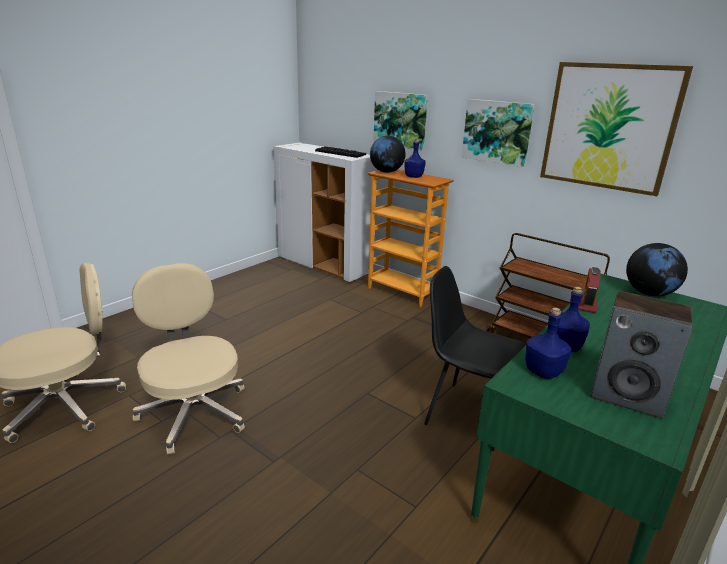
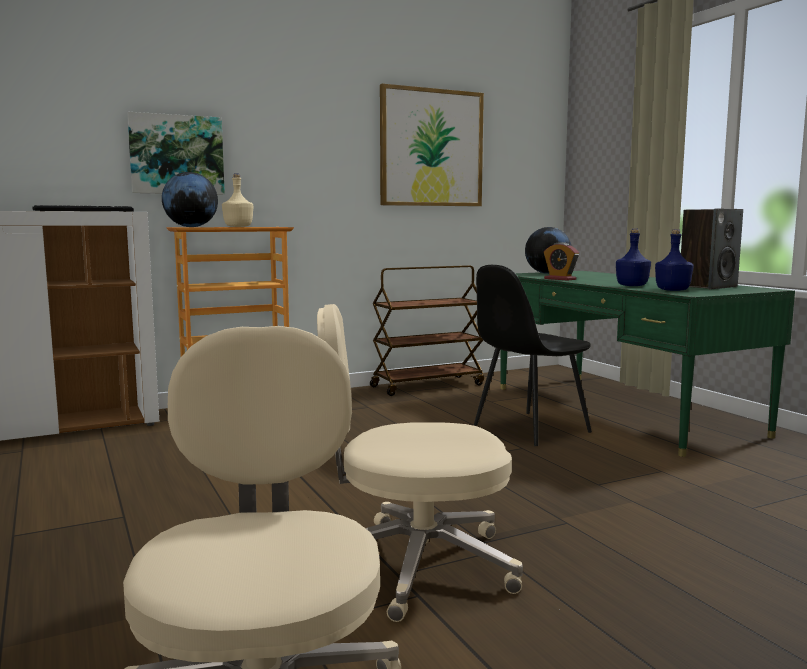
camera: 65 degrees left, 15 degrees down
(414, 177) = (238, 226): blue bottle -> beige bottle
(497, 132) = (323, 161): picture -> none

